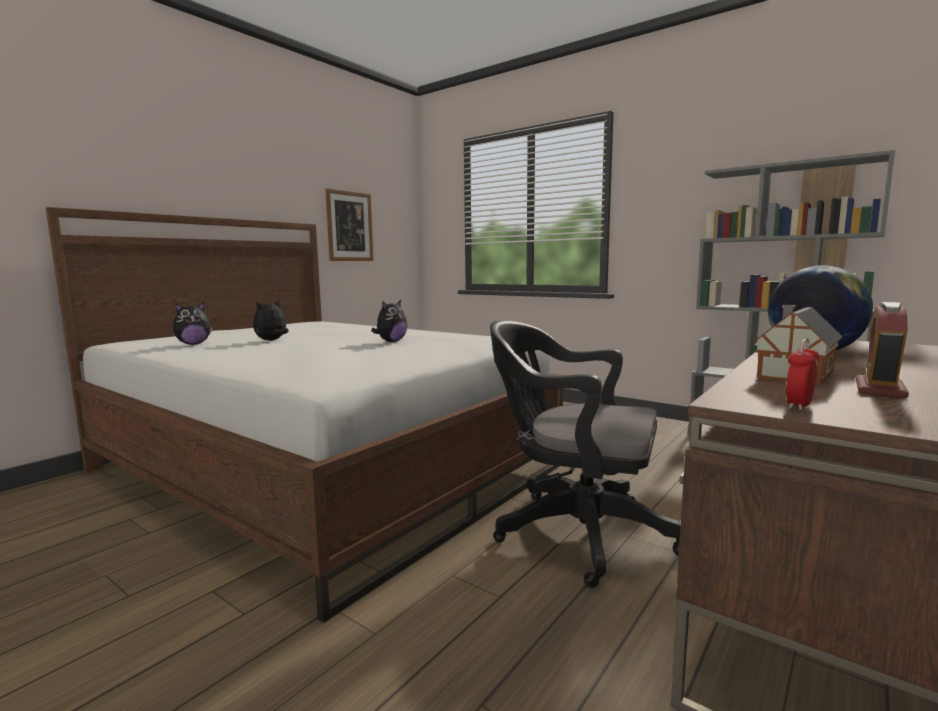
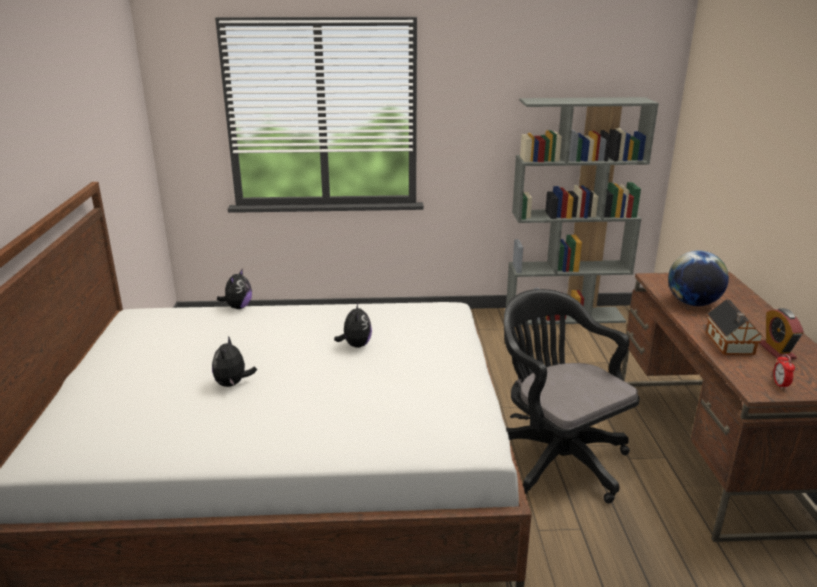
camera: 40 degrees left, 15 degrees up
(193, 344) = (163, 424): plush toy -> plush toy (238, 307)
(349, 226) = (109, 162): picture -> none
(574, 532) = (556, 457): black office chair -> black office chair turned 75 degrees clockwise

